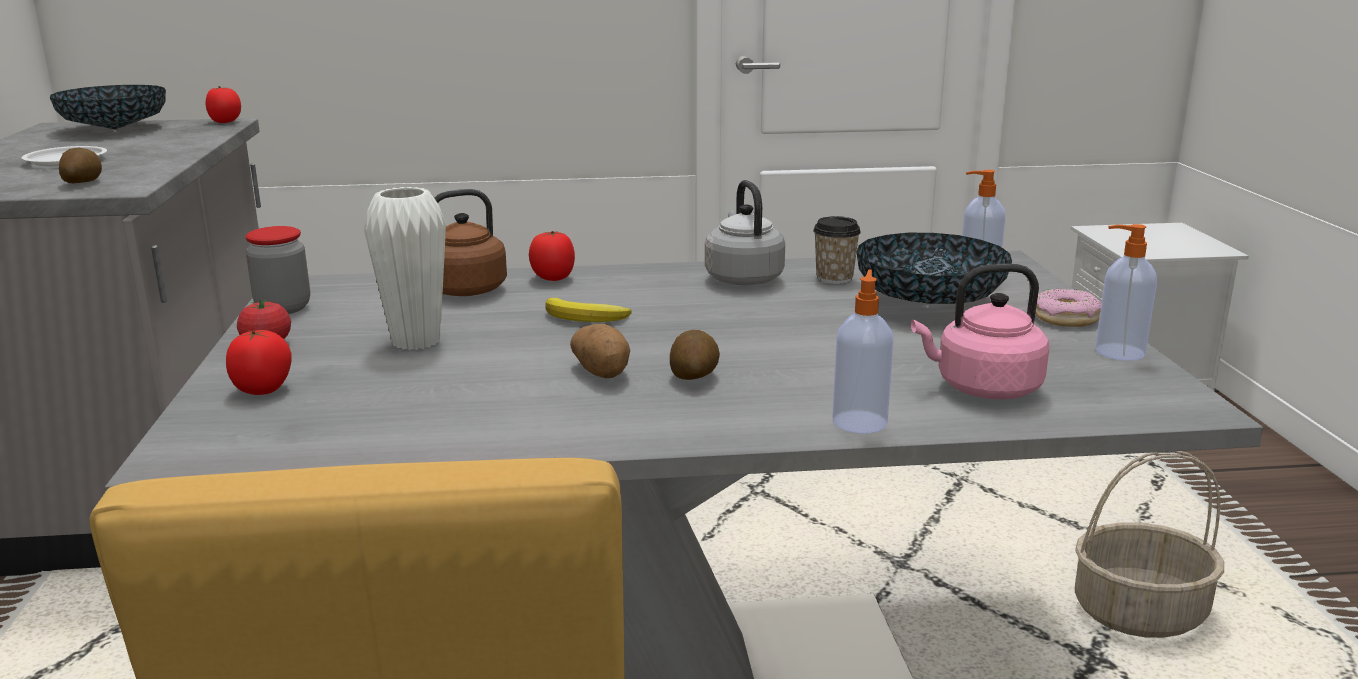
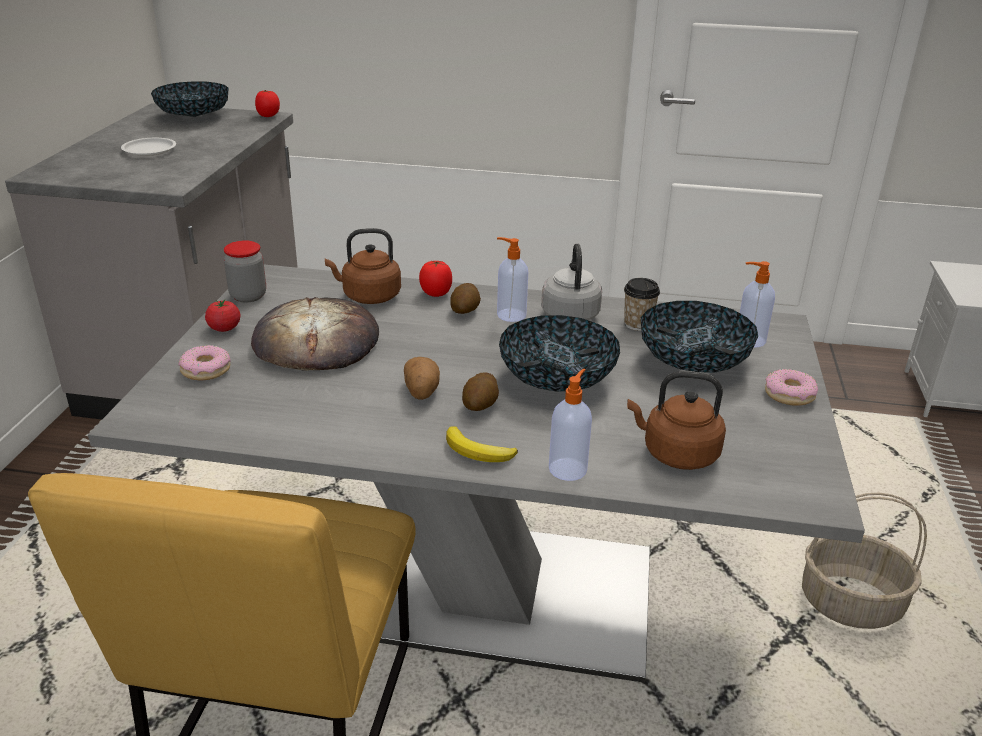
camera: 15 degrees right, 10 degrees up
(84, 182) = (150, 176): potato -> potato (465, 311)
(264, 390) = (205, 370): tomato -> donut
(416, 341) = (316, 341): white vase -> bread
(586, 318) = (438, 337): banana -> banana (478, 452)
(775, 339) = (557, 379): none -> bowl
(982, 388) = (676, 454): pink kettle -> brown kettle
(1117, 352) = (805, 436): soap dispenser -> soap dispenser (510, 315)

